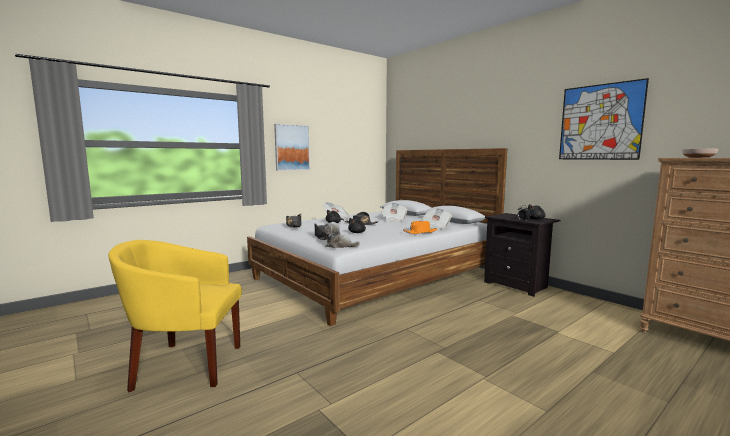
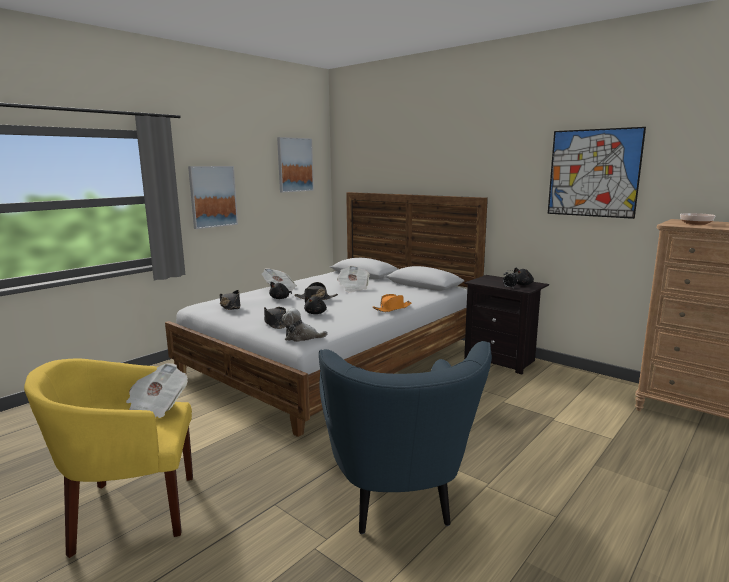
camera: 10 degrees left, 5 degrees up
(357, 128) = (295, 165): none -> picture
(399, 379) = (396, 499): none -> blue armchair
(435, 227) = (408, 298): newspaper -> newspaper (155, 408)

